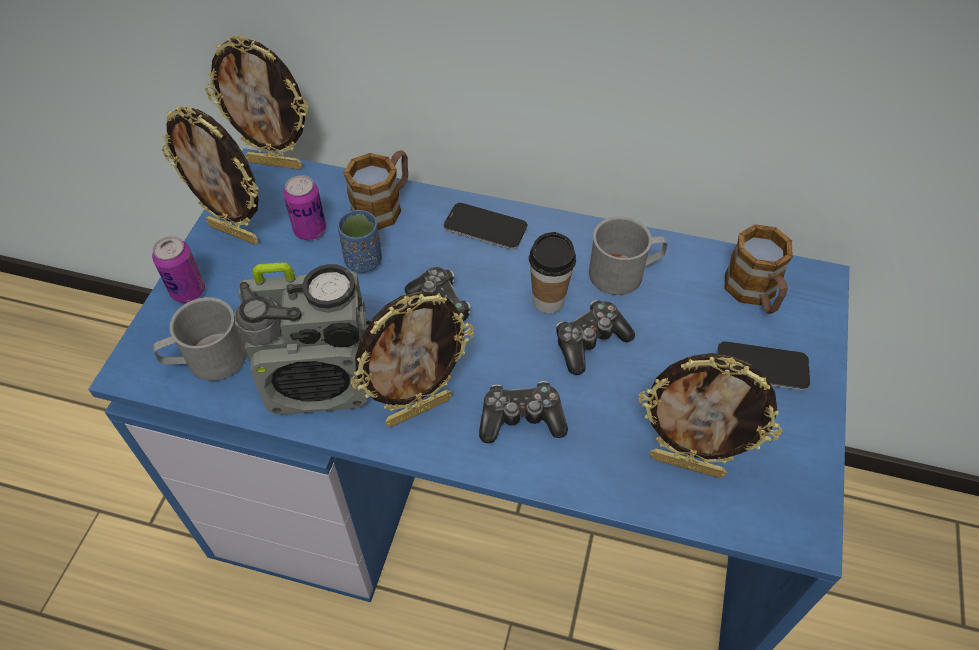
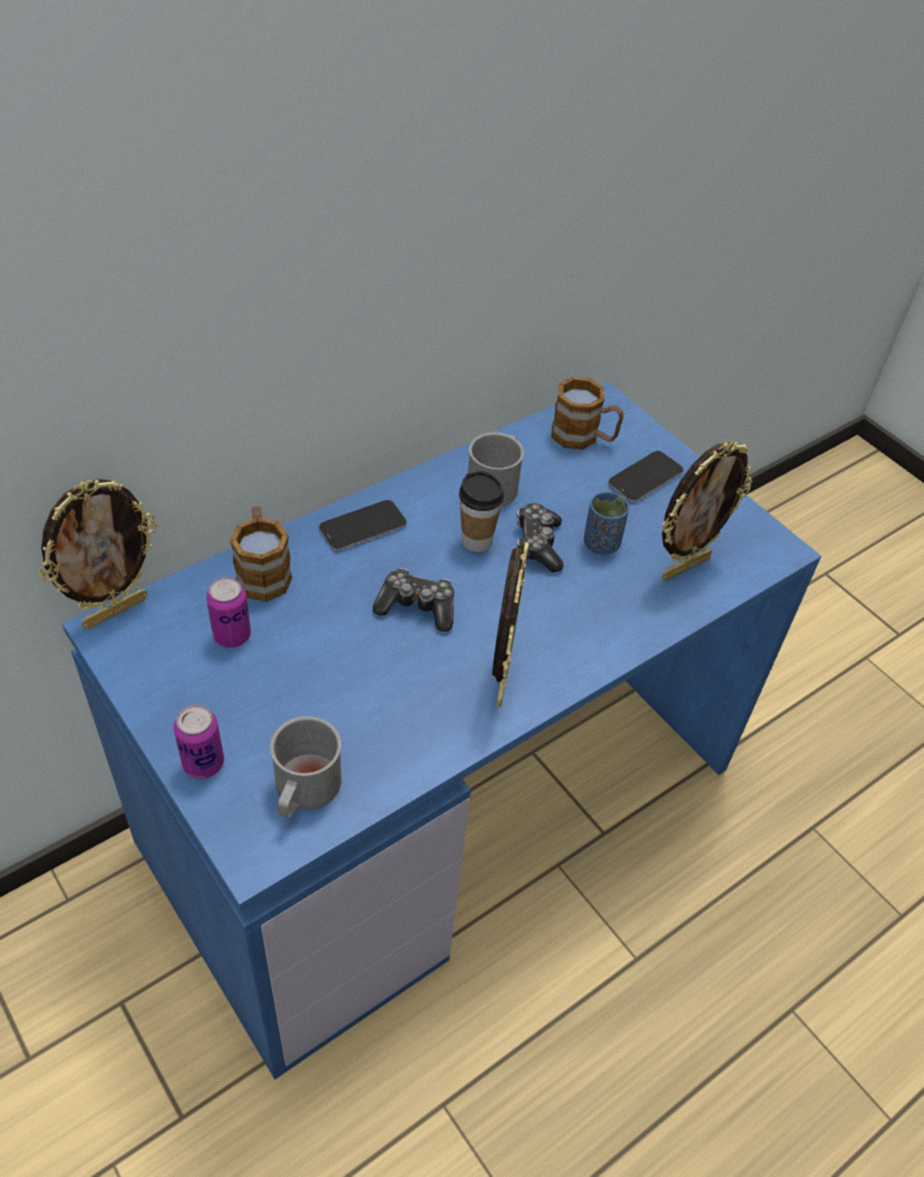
camera: 55 degrees left, 5 degrees down
(235, 232) = (169, 689): picture frame -> none
(322, 383) = (413, 724): radio -> none
(363, 261) = (311, 621): blue cup -> blue cup (601, 543)
(521, 419) = (567, 625): game controller -> none

